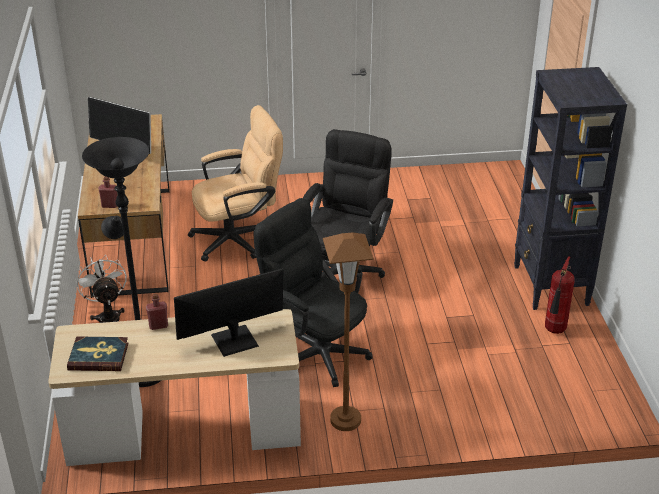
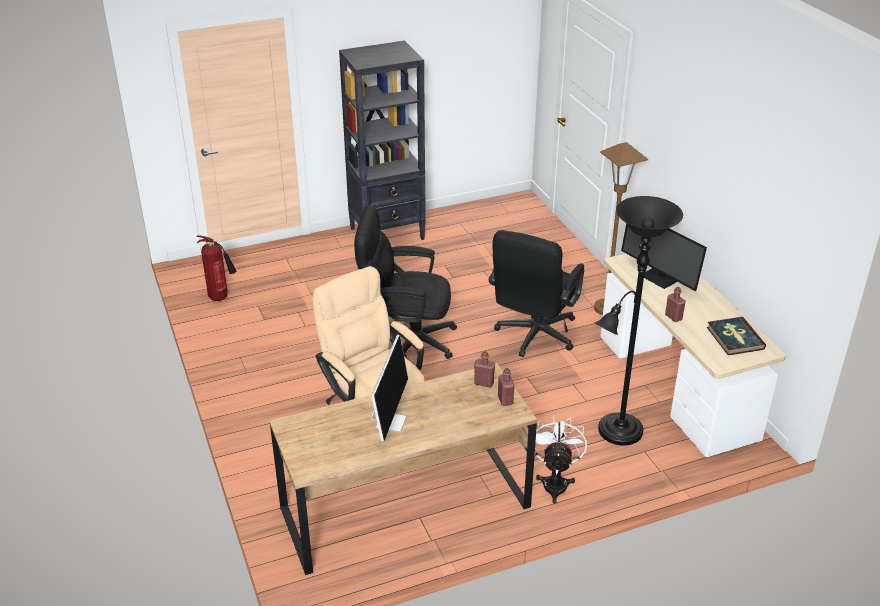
camera: 105 degrees left, 0 degrees up
(108, 316) = (555, 482): white fan -> white fan turned 135 degrees clockwise
(137, 200) = (484, 383): none -> red bottle
(554, 331) = (448, 229): fire extinguisher -> fire extinguisher (221, 298)

